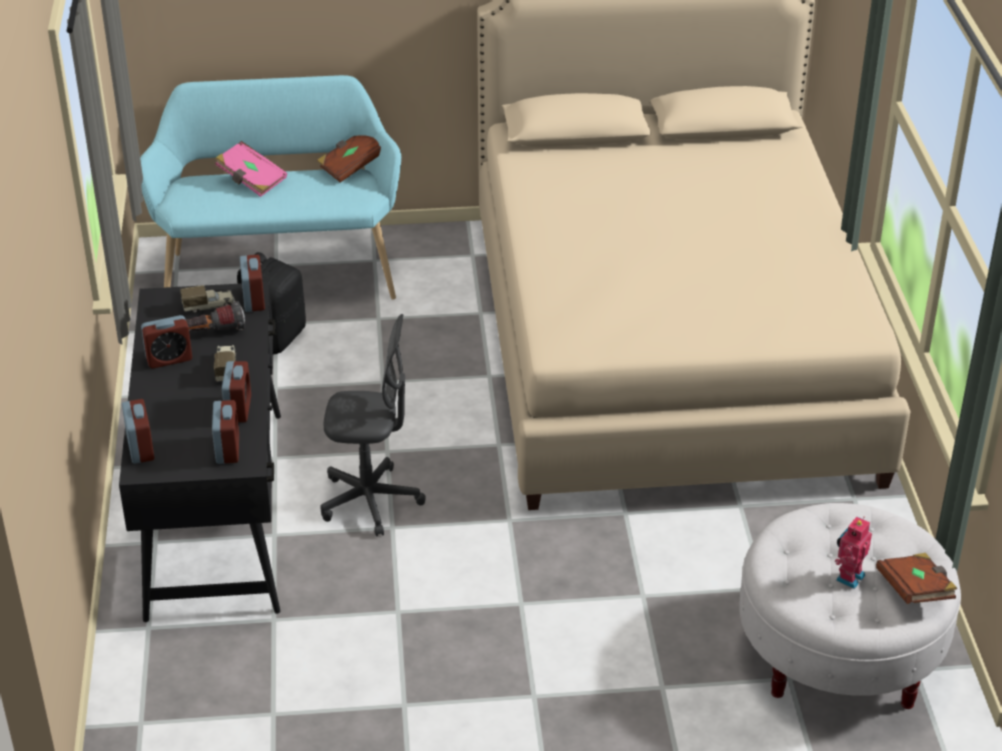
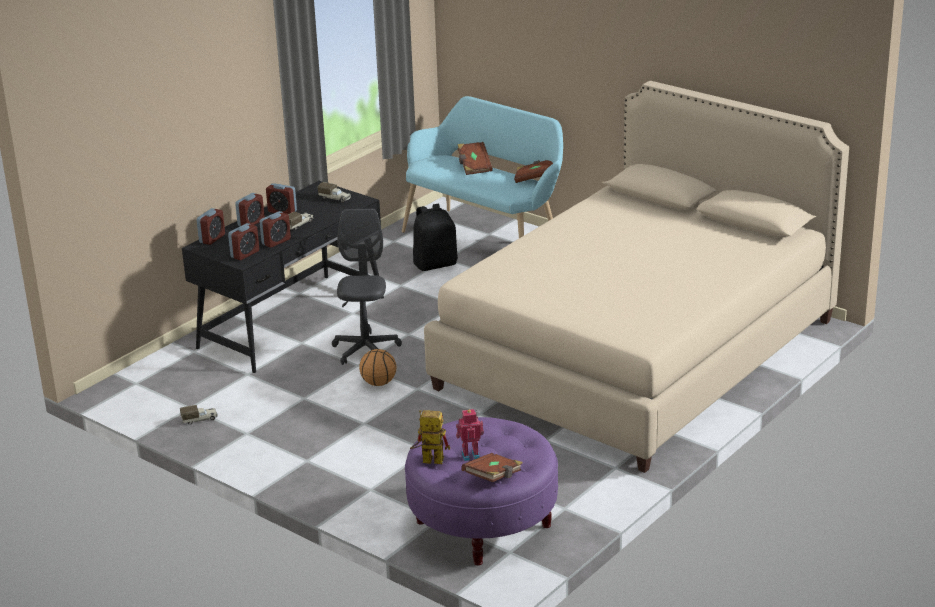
camera: 45 degrees right, 10 degrees down
(213, 332) = (318, 209): flashlight -> none
(251, 180) = (474, 166): pink book -> brown book
(254, 300) = (359, 204): alarm clock -> alarm clock (251, 222)
(314, 723) = (200, 419): none -> toy truck
(370, 501) = (366, 350): grey office chair -> grey office chair turned 135 degrees counterclockwise
(454, 538) = (378, 383): none -> basketball
(820, 613) = (428, 461): none -> toy robot
(839, 652) = (483, 524): white ottoman -> purple ottoman

